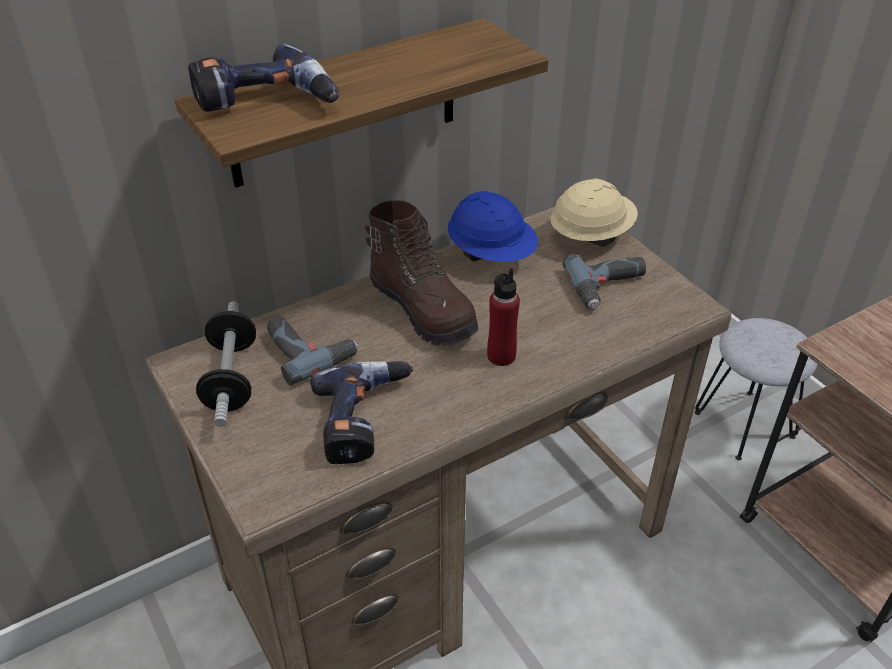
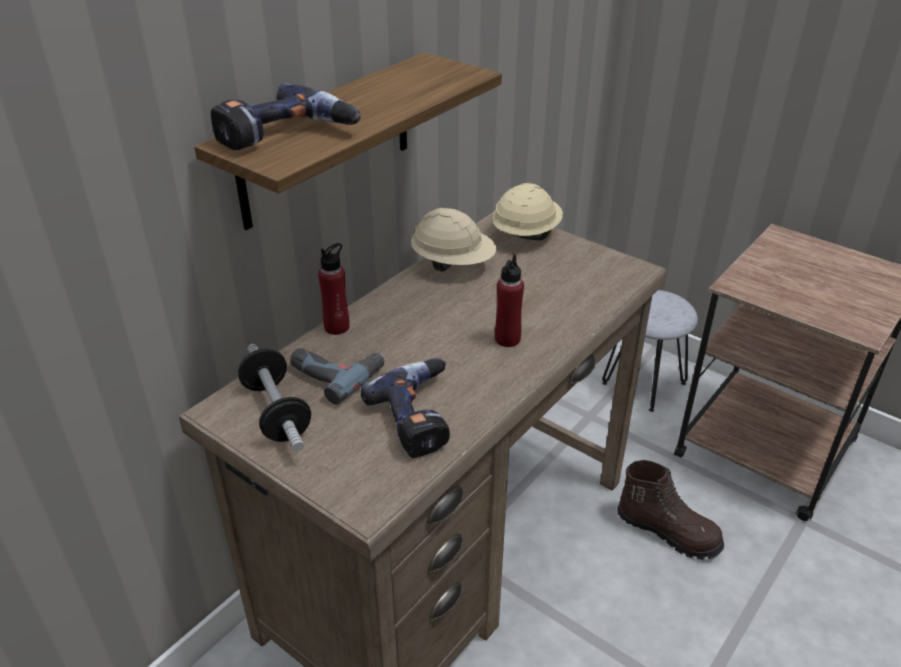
camera: 20 degrees left, 5 degrees down
(335, 300) = (337, 327): none -> red bottle
(424, 309) = (420, 318): brown boot -> brown boot (668, 531)
(492, 254) = (453, 264): blue hard hat -> beige hard hat
(609, 287) = (563, 269): power drill -> none

